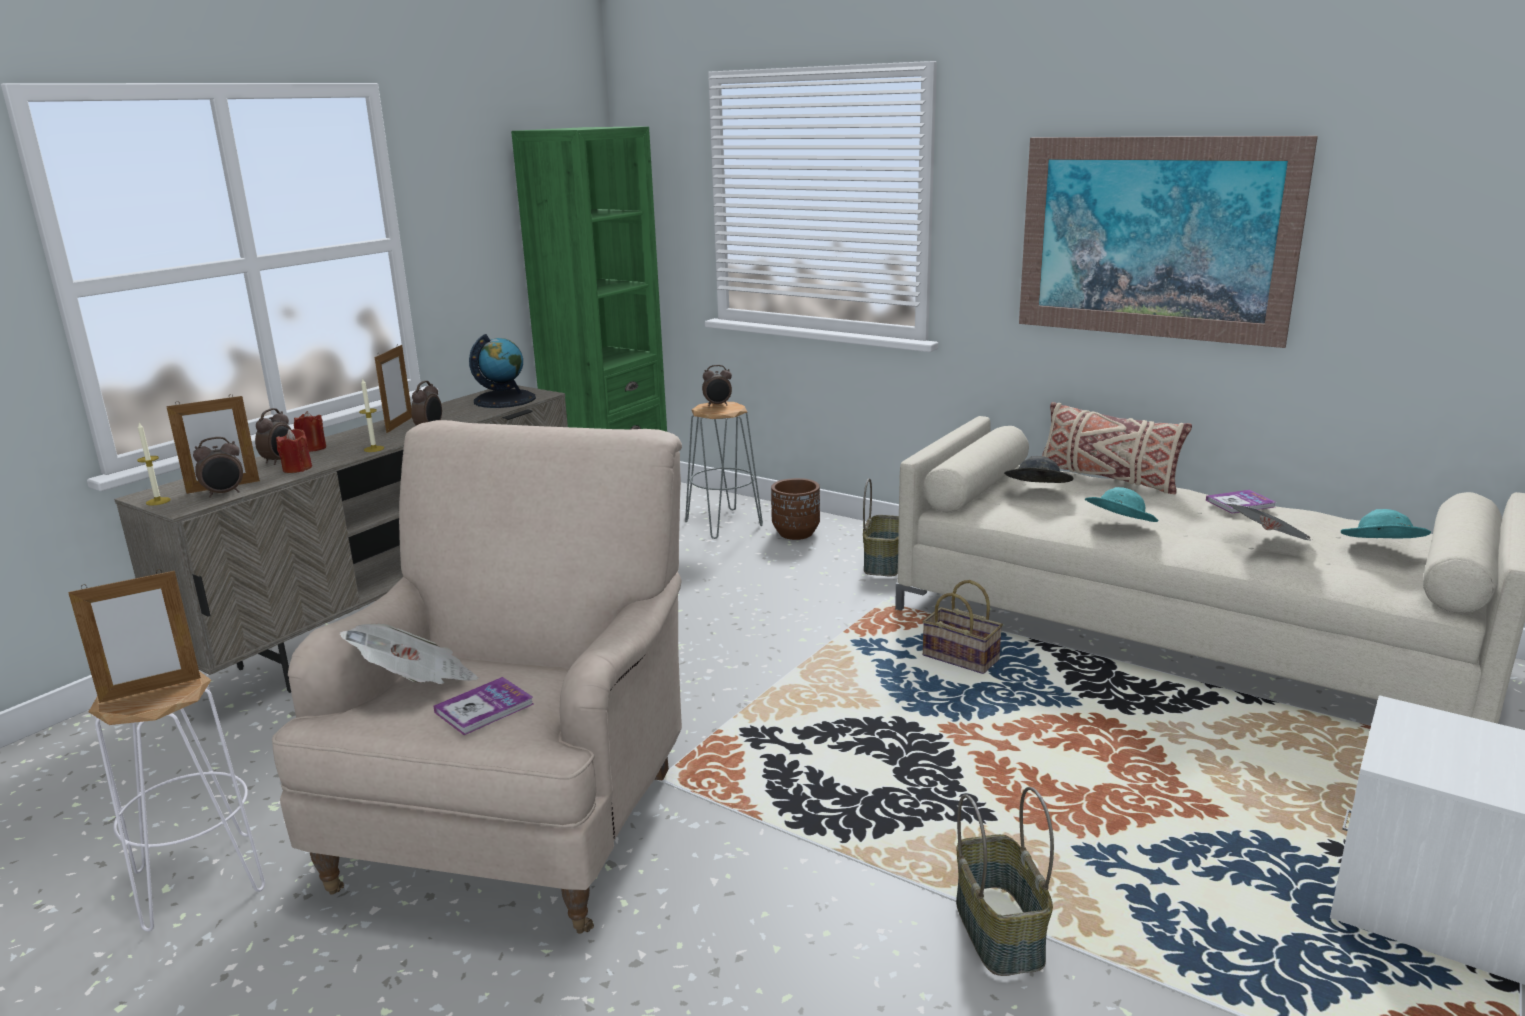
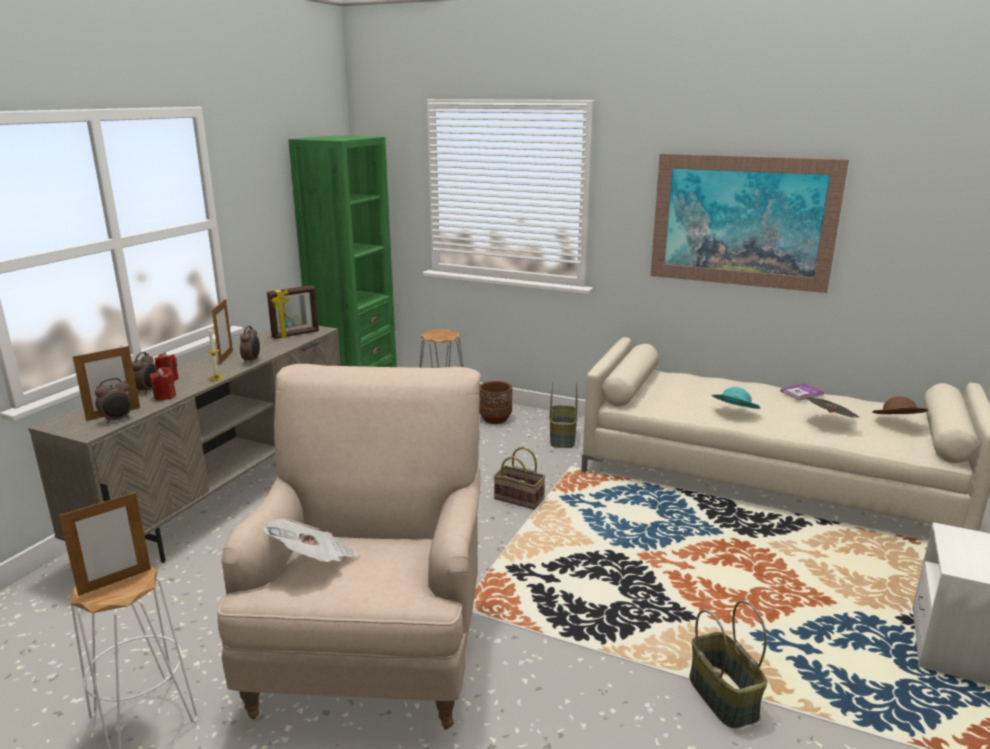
camera: 10 degrees left, 0 degrees up
(158, 501) = (66, 428): candle -> none
(484, 708) = (373, 576): book -> none
(504, 399) = (296, 334): globe -> picture frame
(718, 405) = (439, 332): alarm clock -> none
(963, 658) = (637, 505): basket -> basket (520, 498)
(1036, 491) = (672, 388): grey hat -> none
(1107, 478) = (712, 377): beige pillow -> none
(1380, 550) = (897, 422): turquoise hat -> brown hat

